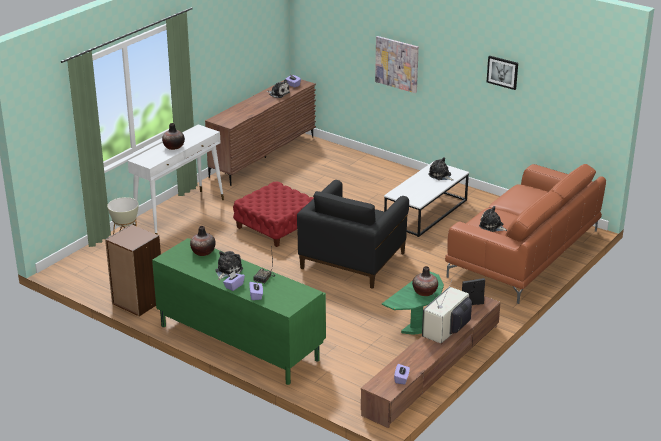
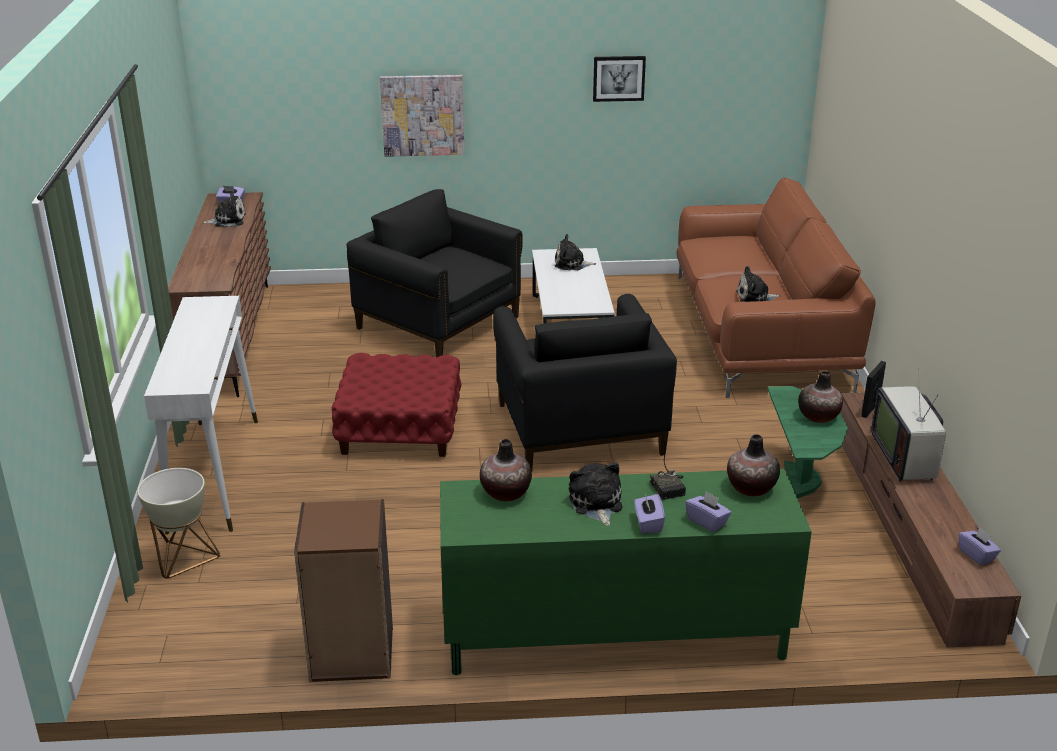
camera: 40 degrees left, 0 degrees up
(173, 147) = (197, 344): vase -> vase (751, 487)
(366, 185) = (439, 322): none -> black armchair

